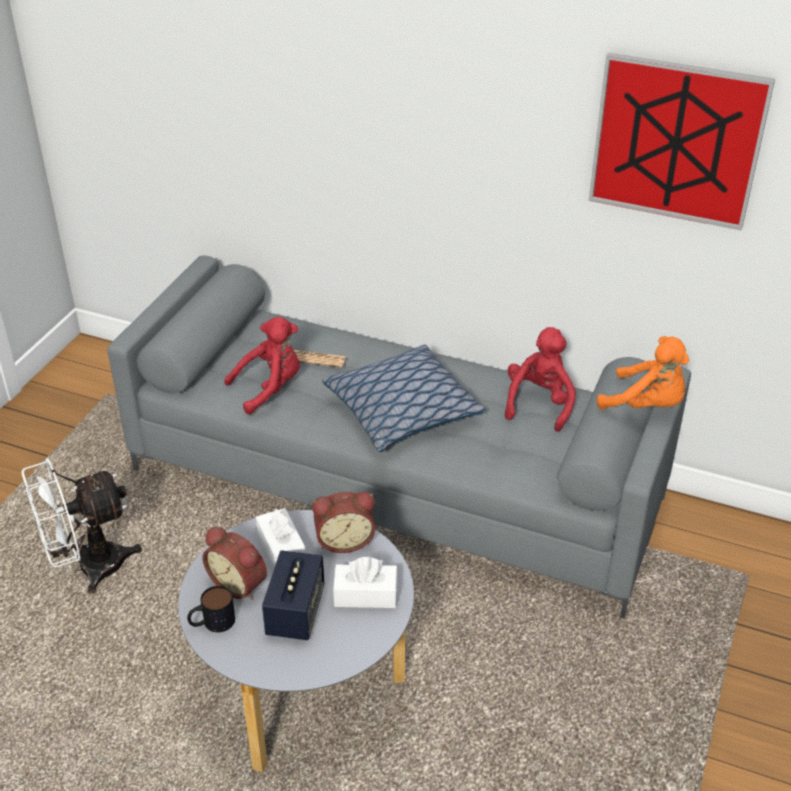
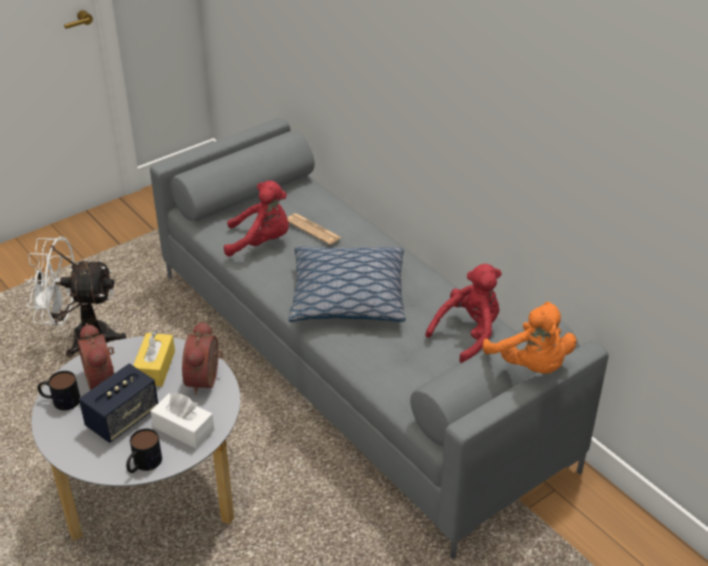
camera: 30 degrees right, 0 degrees up
(281, 549) = (155, 367): white tissue box -> yellow tissue box
(344, 540) = (206, 380): alarm clock -> alarm clock turned 75 degrees clockwise
(358, 646) = (143, 464): none -> mug
(677, 141) = (612, 113): picture -> none

